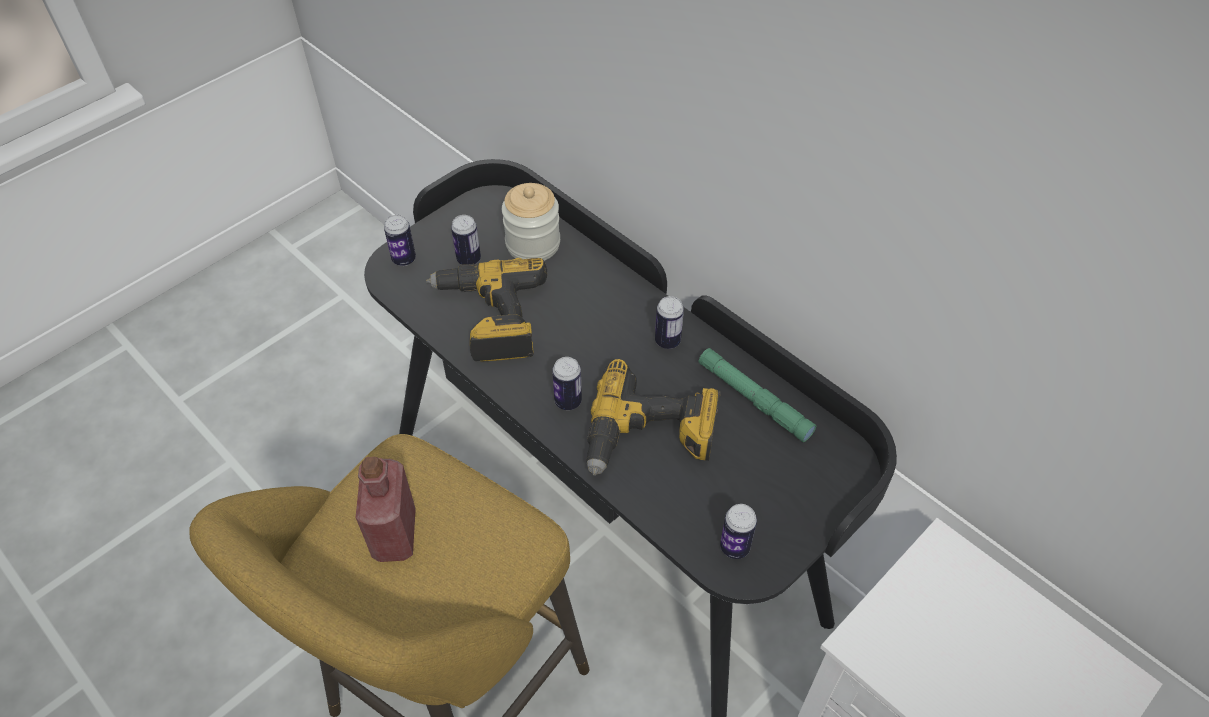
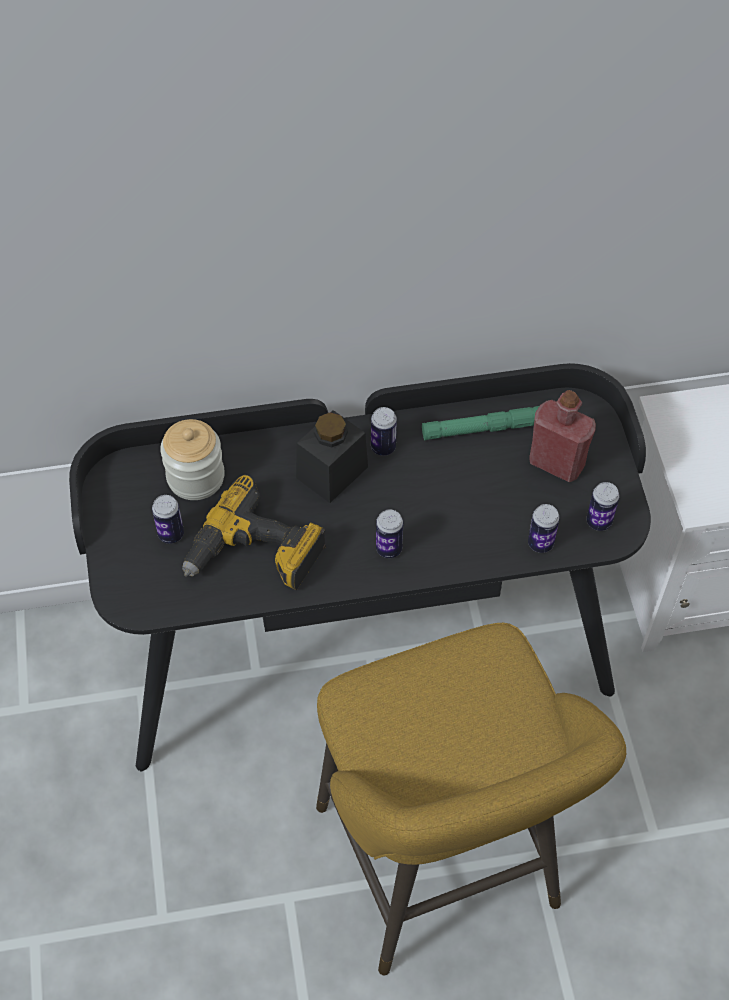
camera: 55 degrees left, 5 degrees up
(394, 534) = (432, 735): red bottle -> red bottle (556, 463)
(404, 259) = (126, 584): can -> can (540, 543)
(611, 322) = (332, 472): none -> black jar
(650, 437) = (466, 515): power drill -> none

